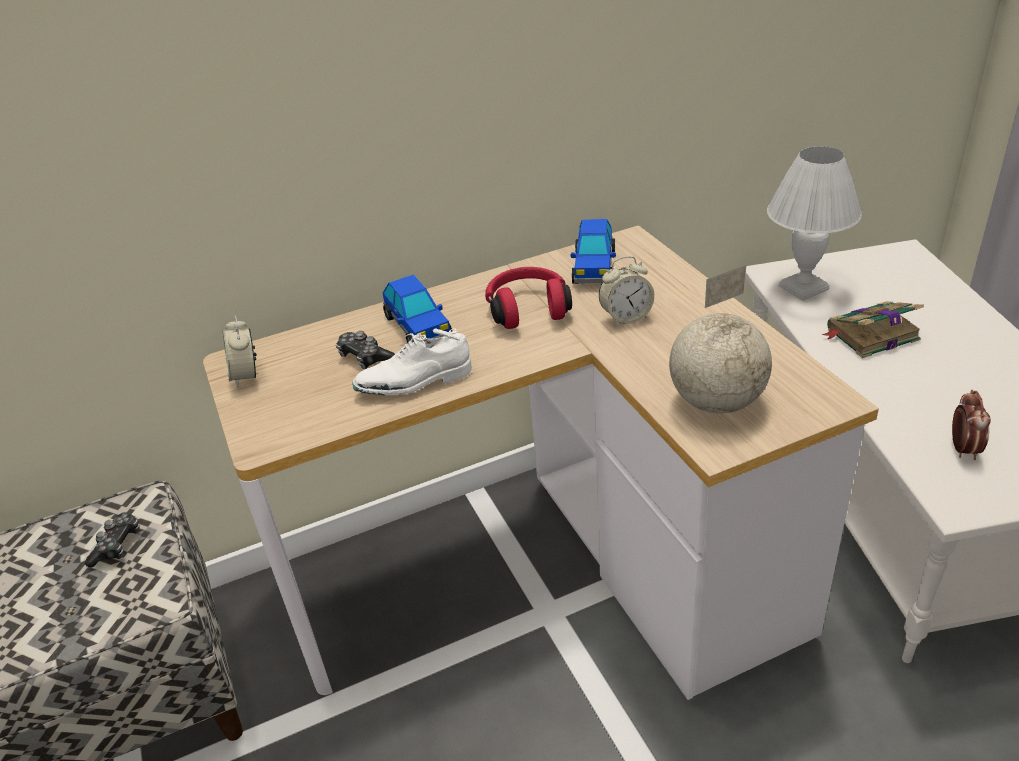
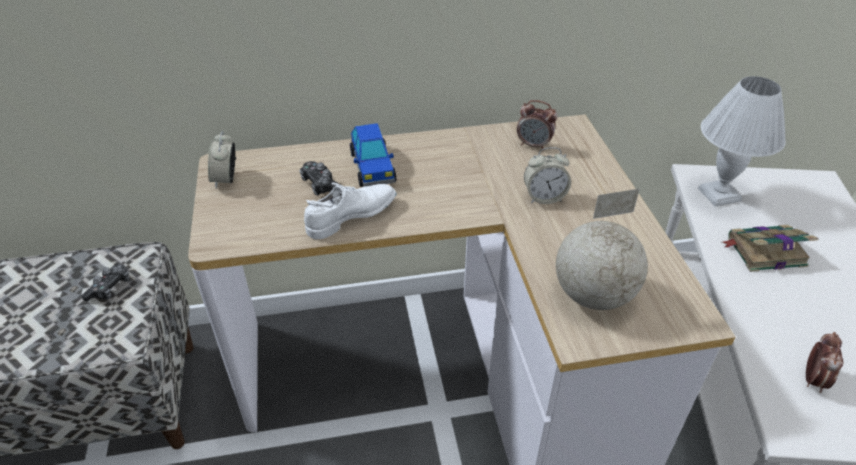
camera: 10 degrees right, 5 degrees up
(414, 383) = (351, 217): white shoe -> white shoe turned 150 degrees clockwise
(527, 309) = (465, 171): red headphones -> none
(594, 267) = (534, 145): toy car -> alarm clock

